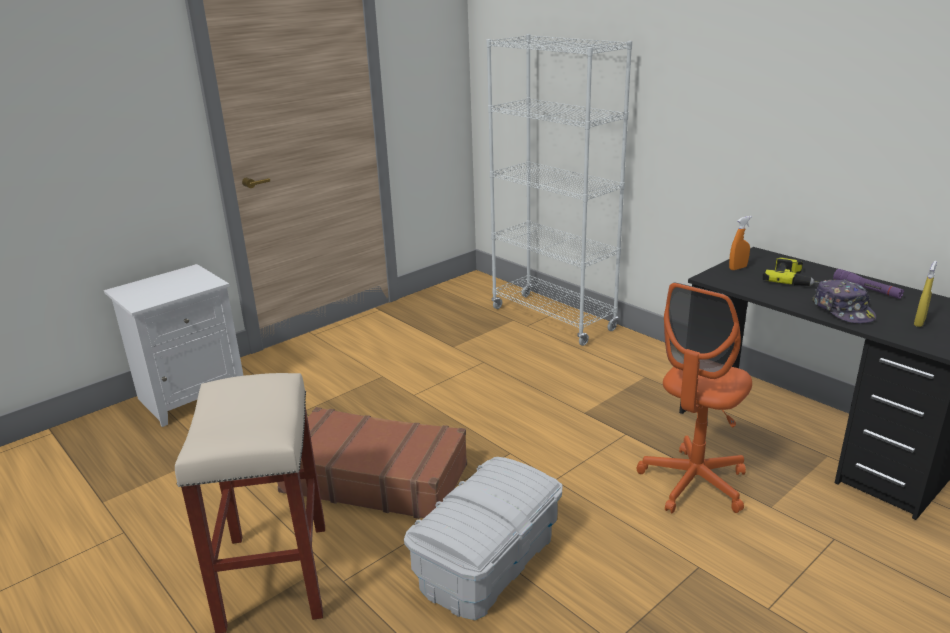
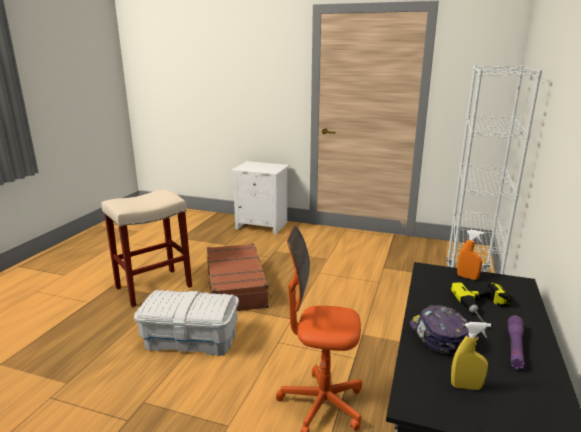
camera: 60 degrees right, 5 degrees down
(843, 311) = (438, 337): cap -> cap turned 120 degrees clockwise

